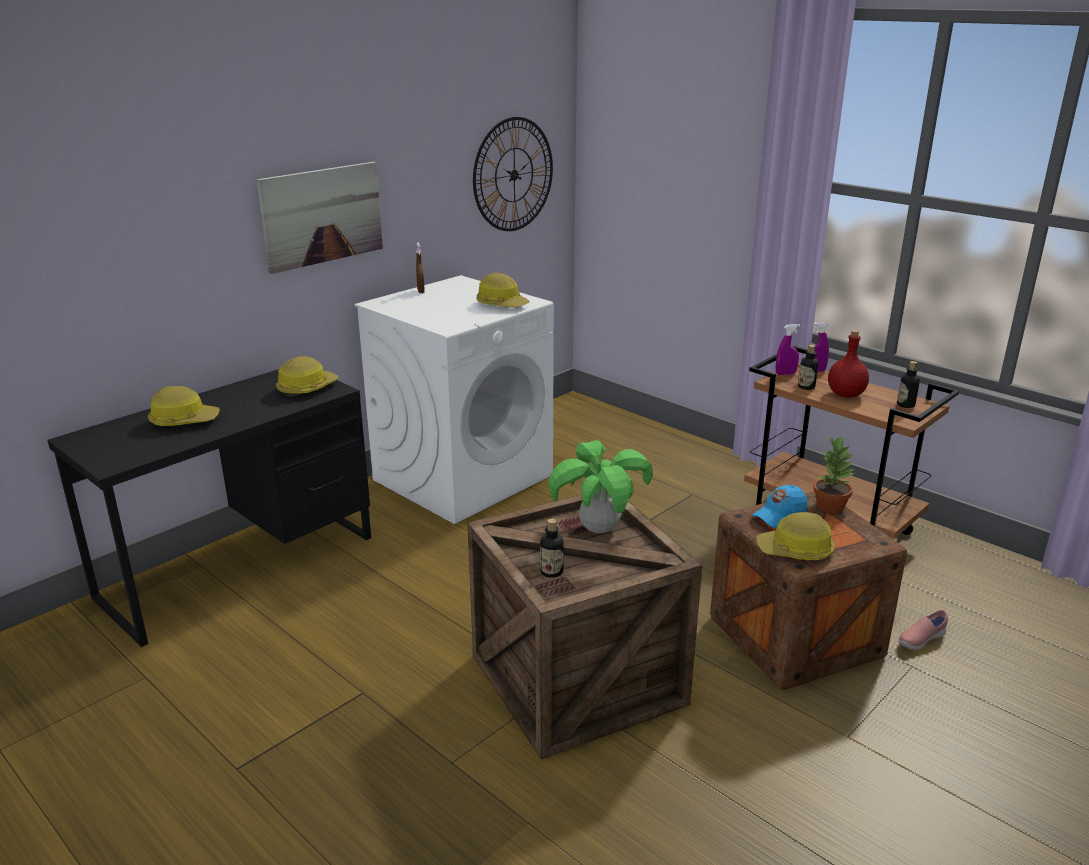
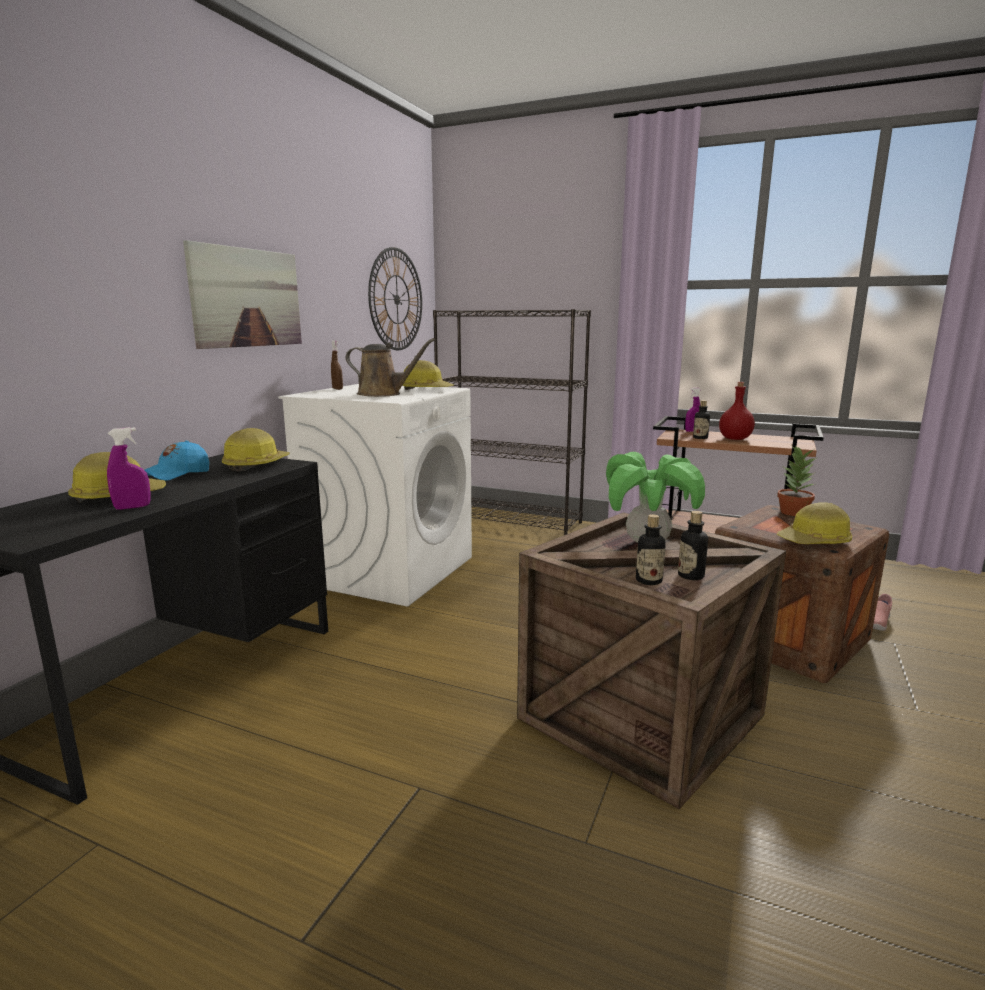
camera: 20 degrees left, 10 degrees down
(451, 310) = (383, 394): none -> brown watering can
(630, 431) = (510, 521): none -> black bookcase
(779, 516) = (765, 523): blue cap -> blue cap (177, 474)
(785, 374) = (673, 433): purple spray bottle -> purple spray bottle (132, 507)
(905, 405) = (785, 440): bottle -> bottle (691, 576)

